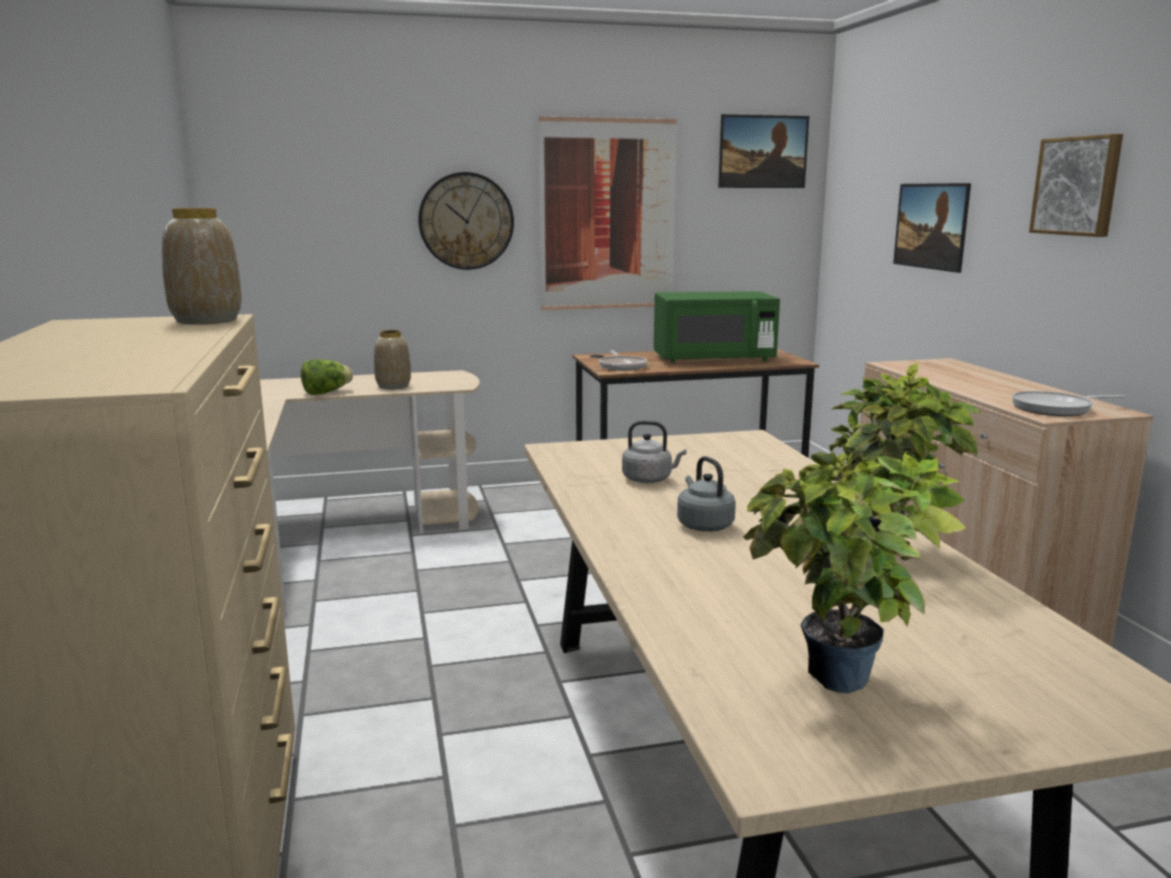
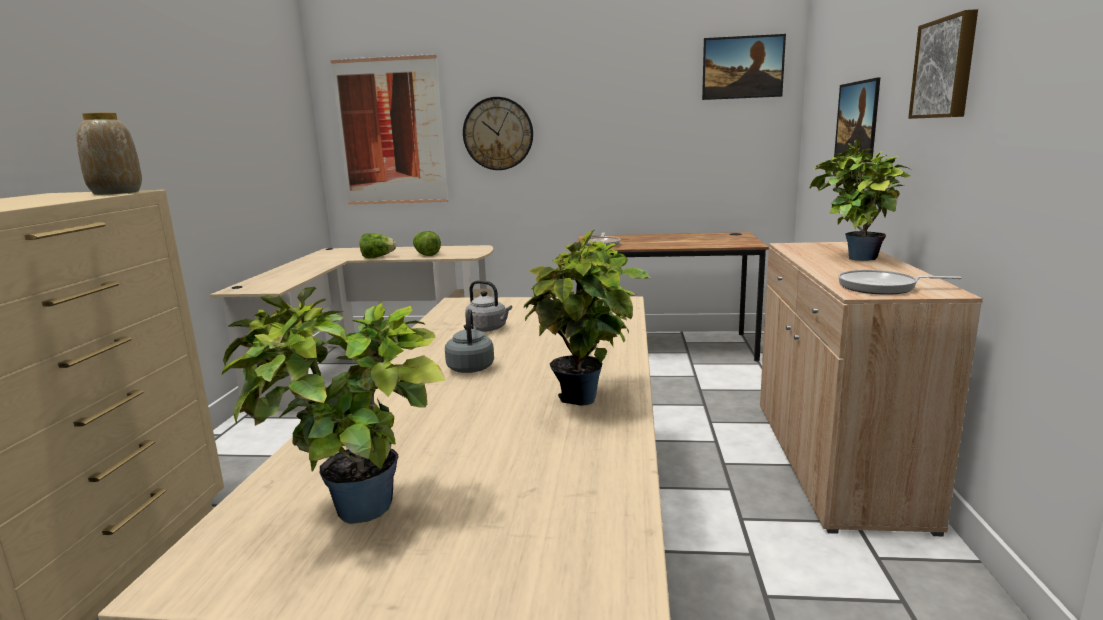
camera: 20 degrees right, 0 degrees up
(393, 386) = (426, 254): vase -> lettuce
(607, 214) = (607, 125): picture -> picture (391, 132)
(713, 359) = (683, 241): green microwave -> none
(979, 378) = (853, 258): none -> potted plant

